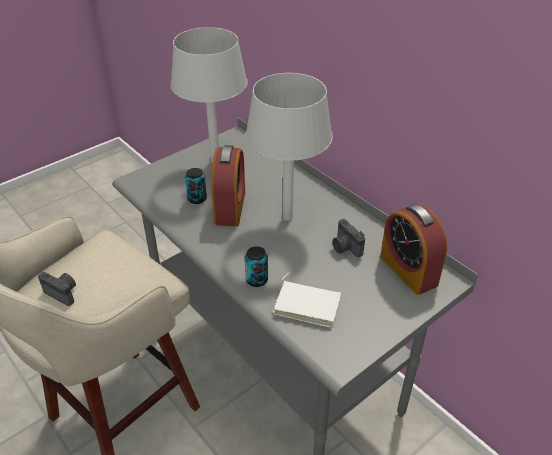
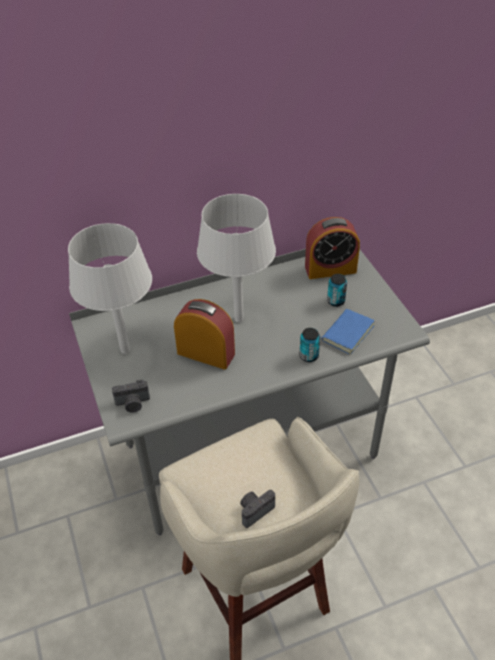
camera: 70 degrees left, 5 degrees up
(197, 199) = (180, 375): can -> can (336, 301)
(308, 304) = (346, 332): white book -> blue book
(345, 247) = (292, 294): camera -> camera (133, 404)

